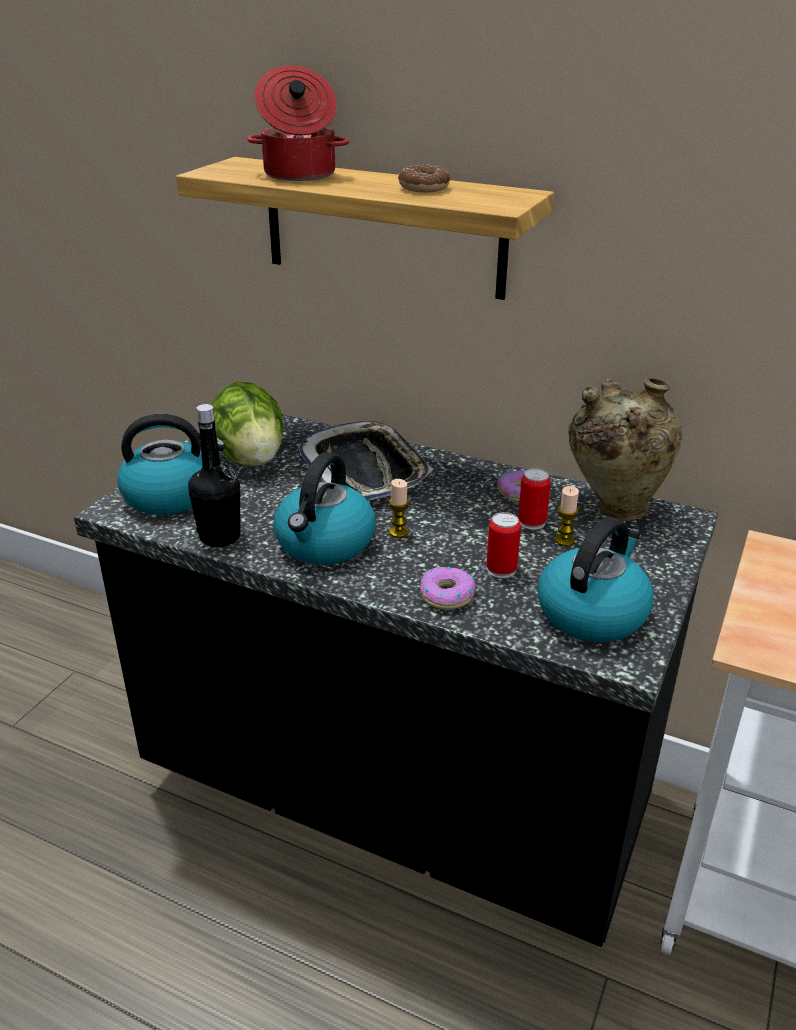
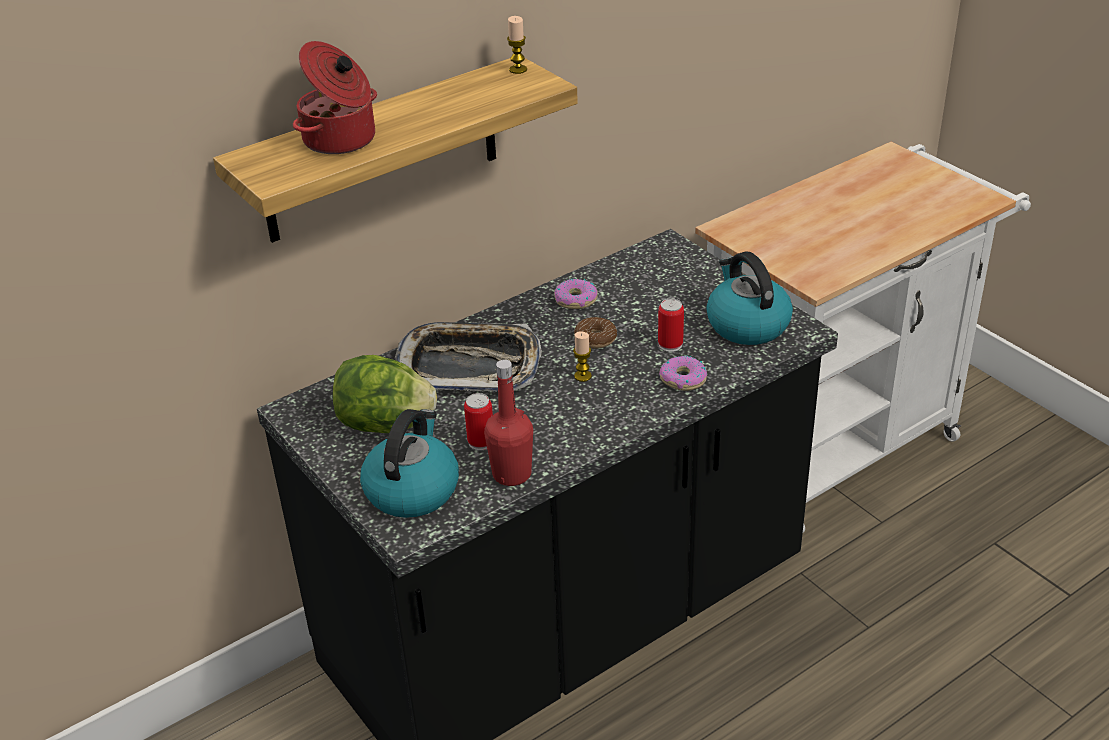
camera: 60 degrees left, 5 degrees up
(220, 537) = (512, 474): black bottle -> red bottle
(325, 544) = (569, 418): kettle -> none
(423, 188) = (455, 99): donut -> donut (595, 339)
(531, 522) = (620, 309): can -> can (481, 442)
(564, 540) = (655, 304): candle -> candle (518, 70)
(613, 508) = (631, 267): beige vase -> none

